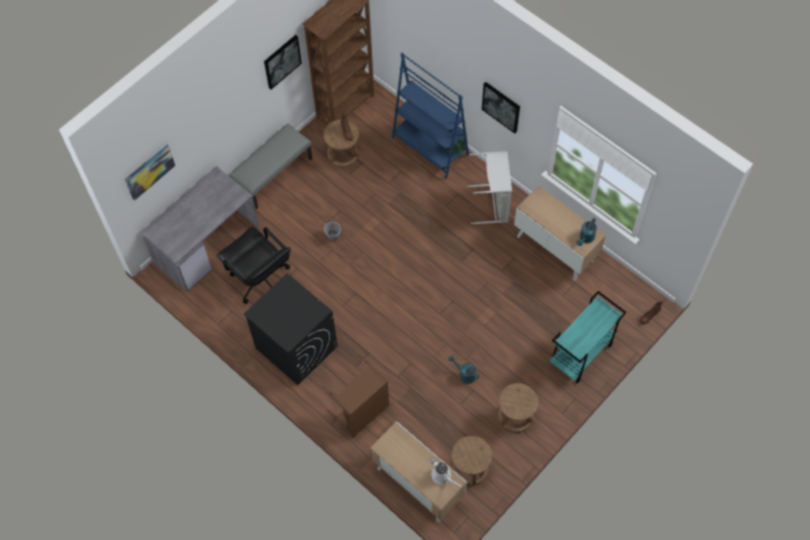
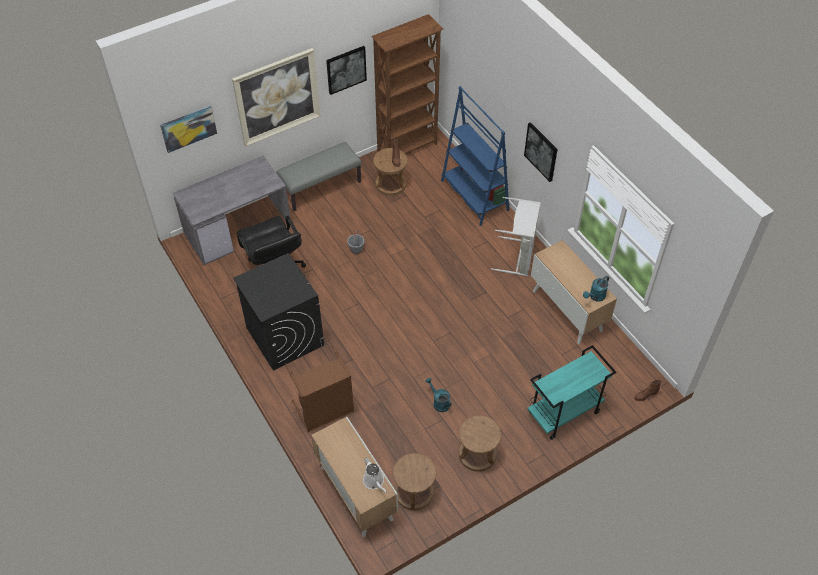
camera: 15 degrees right, 10 degrees down
(224, 111) = (277, 97): none -> picture

